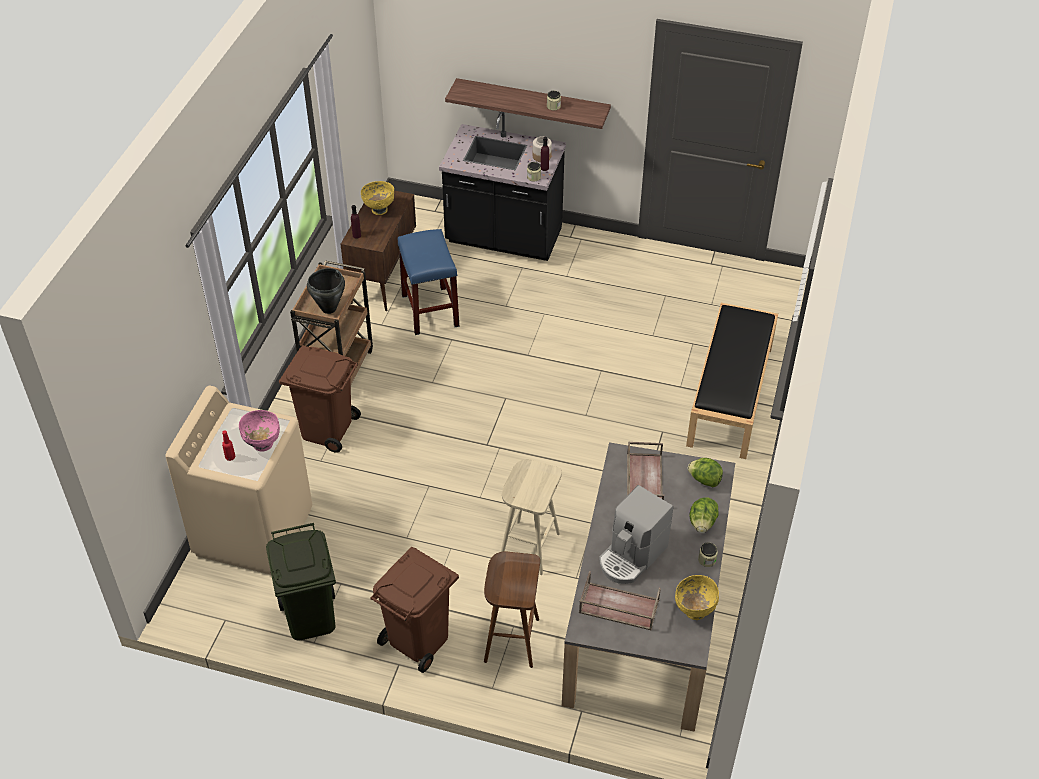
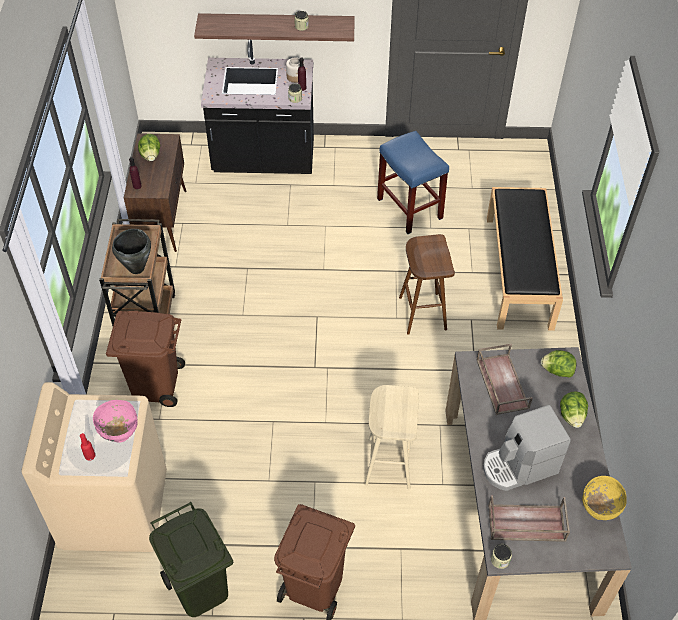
camera: 15 degrees left, 5 degrees up
(379, 209) = (151, 155): yellow bowl -> lettuce
(431, 311) = (218, 243): blue stool -> blue stool (410, 209)
(511, 639) = (403, 563): brown stool -> brown stool (421, 312)
(631, 556) = (519, 466): coffee machine -> coffee machine turned 45 degrees clockwise
(707, 560) = (590, 453): jar -> jar (500, 560)

